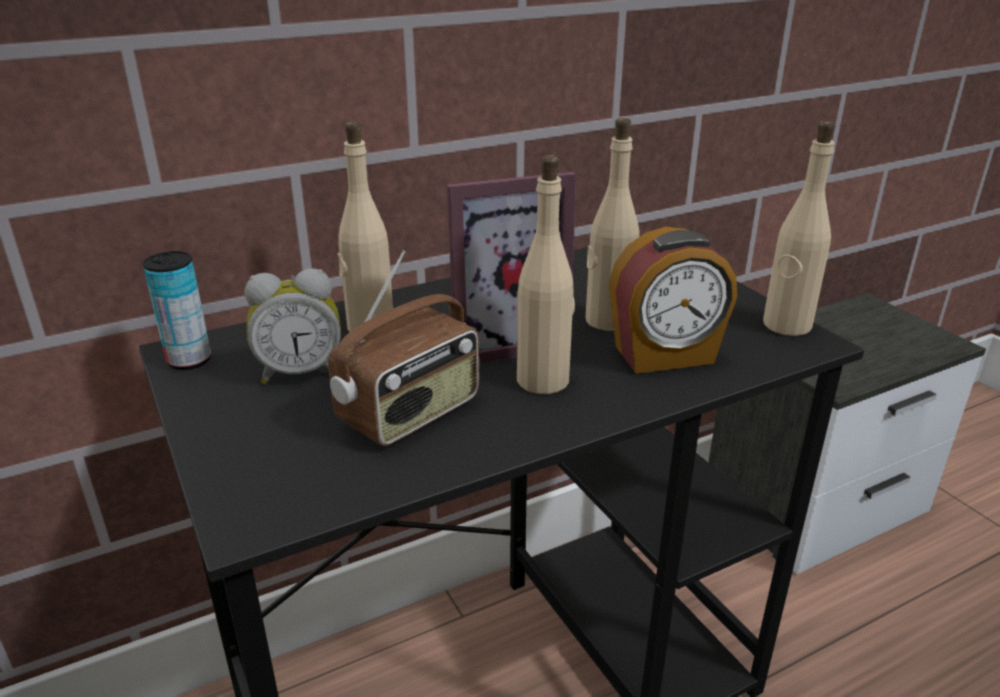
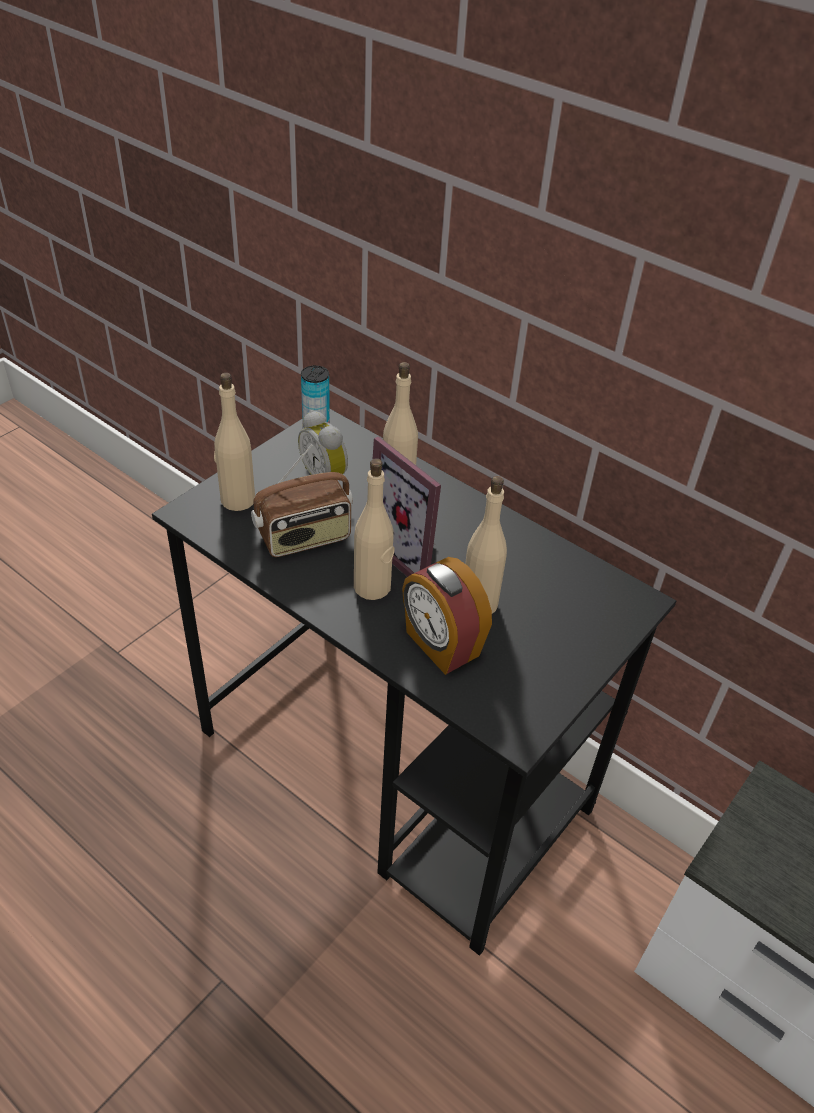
camera: 65 degrees right, 15 degrees up
(411, 414) = (304, 538): radio -> radio turned 45 degrees counterclockwise
(786, 325) = (537, 716): beige bottle -> beige bottle (237, 499)

